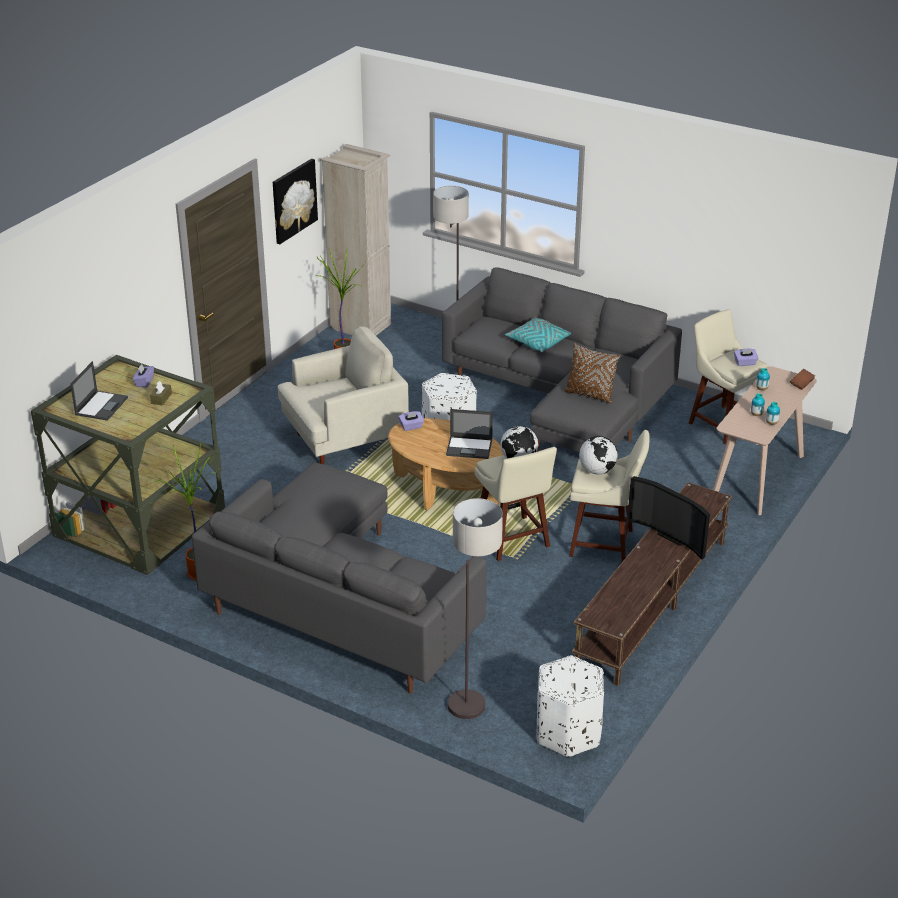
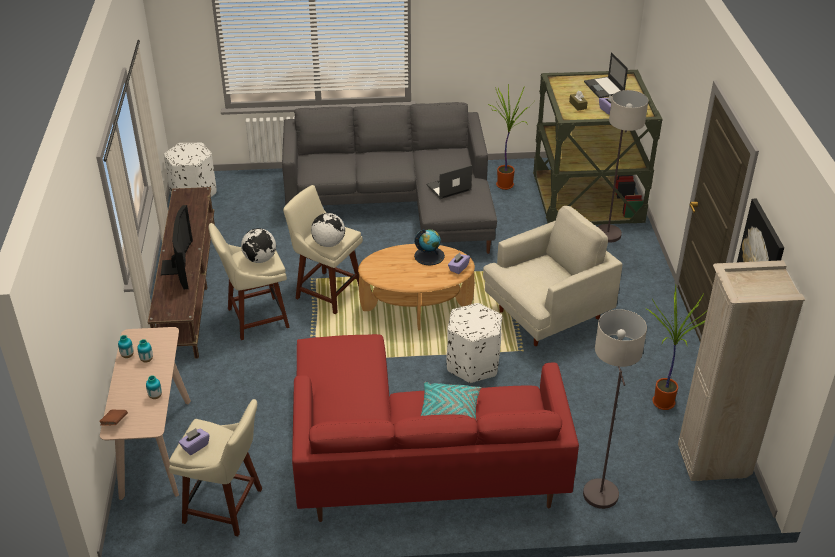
camera: 145 degrees right, 5 degrees up
(343, 441) = (546, 316): beige armchair -> beige armchair turned 150 degrees counterclockwise
(423, 446) = (429, 256): none -> globe
(470, 448) = (393, 269): laptop -> laptop (448, 188)
(472, 699) = (264, 188): grey floor lamp -> grey floor lamp (609, 239)
(562, 400) = (410, 457): grey sofa -> red sofa
(590, 395) = (339, 363): brown pillow -> none
(672, 536) = (178, 267): television -> television turned 75 degrees clockwise

